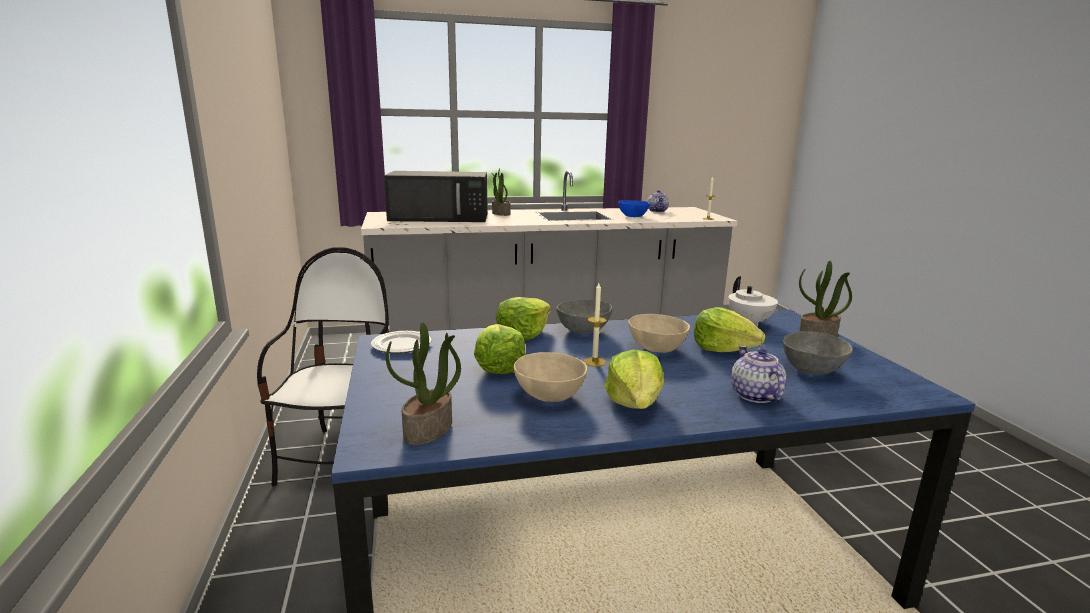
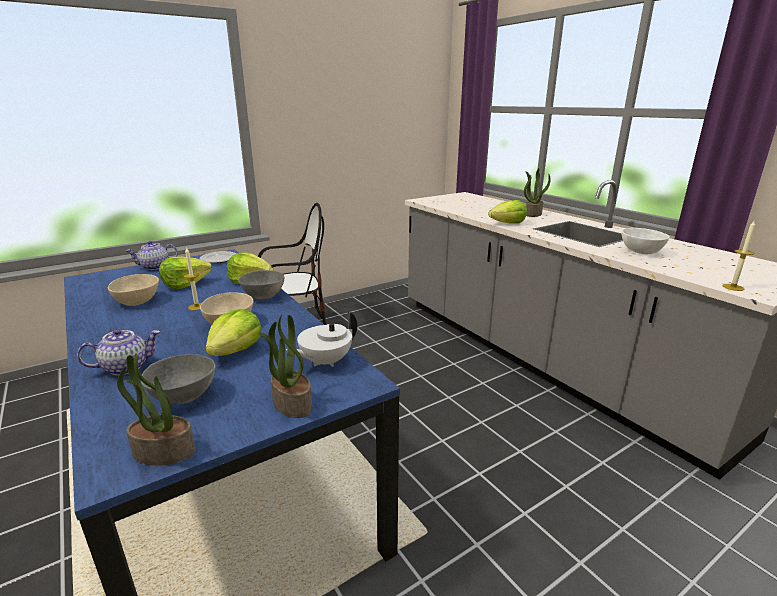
camera: 70 degrees right, 5 degrees up
(428, 430) = (99, 284): potted plant -> potted plant (163, 452)
(441, 217) = (479, 205): black microwave -> none
(632, 216) = (640, 251): blue bowl -> white bowl
(635, 403) = (121, 325): lettuce -> lettuce (508, 223)
(657, 211) = (718, 259): teapot -> teapot (154, 267)

